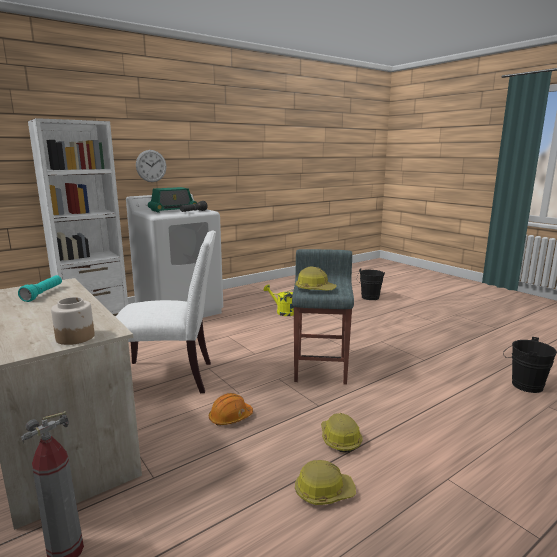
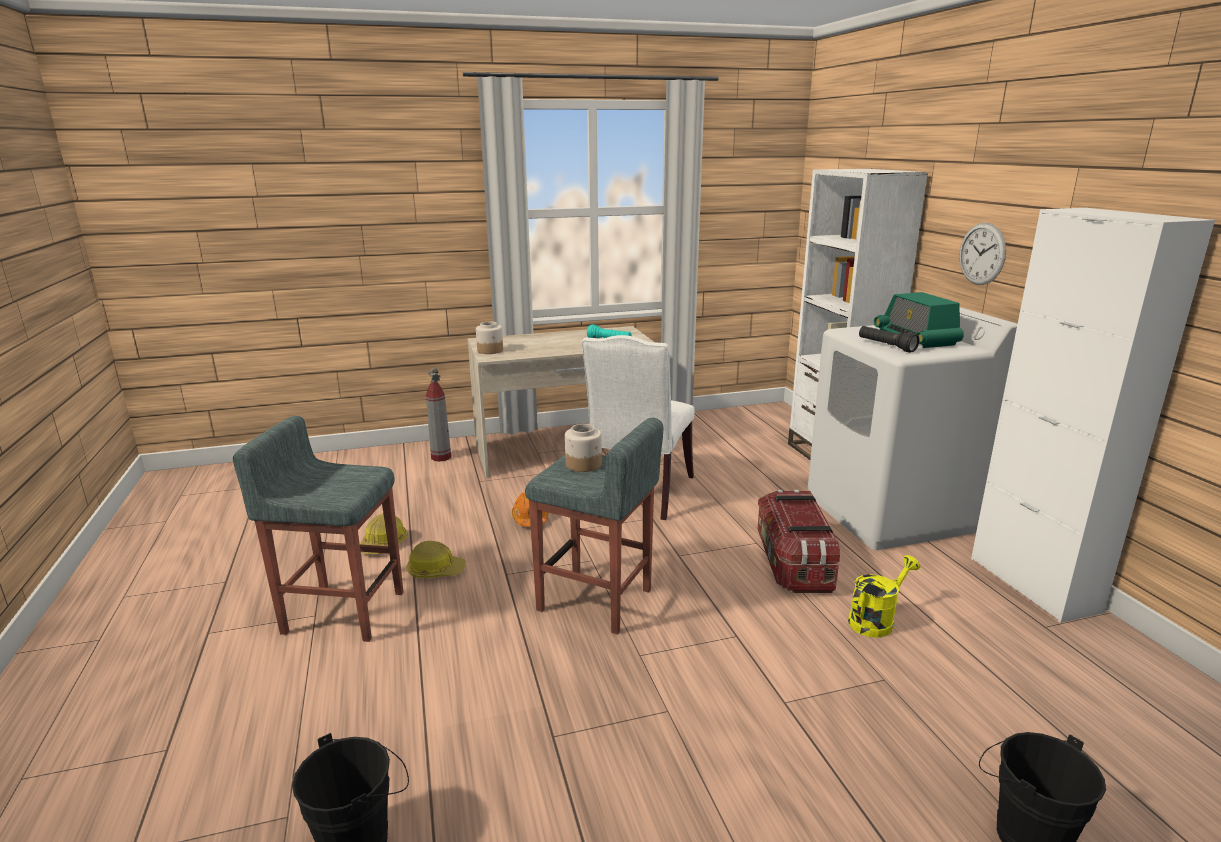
camera: 110 degrees right, 5 degrees up
(235, 291) = (1033, 584): none -> white cabinet
(244, 327) = (793, 563): none -> storage box
(314, 289) = (584, 464): hard hat -> jar
(428, 465) = (342, 612): none -> grey stool

